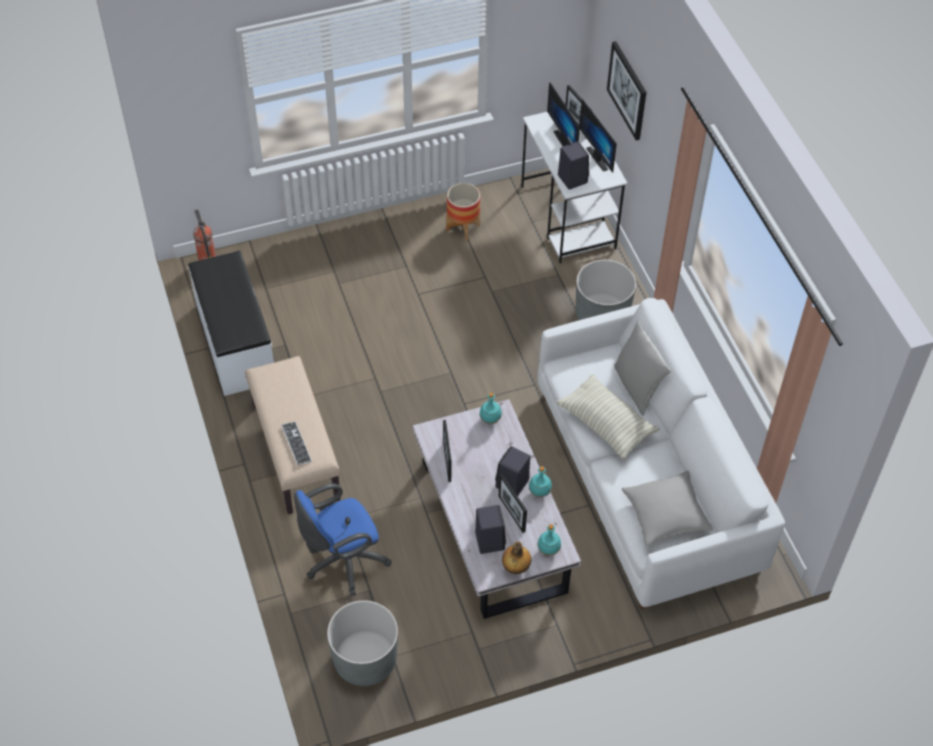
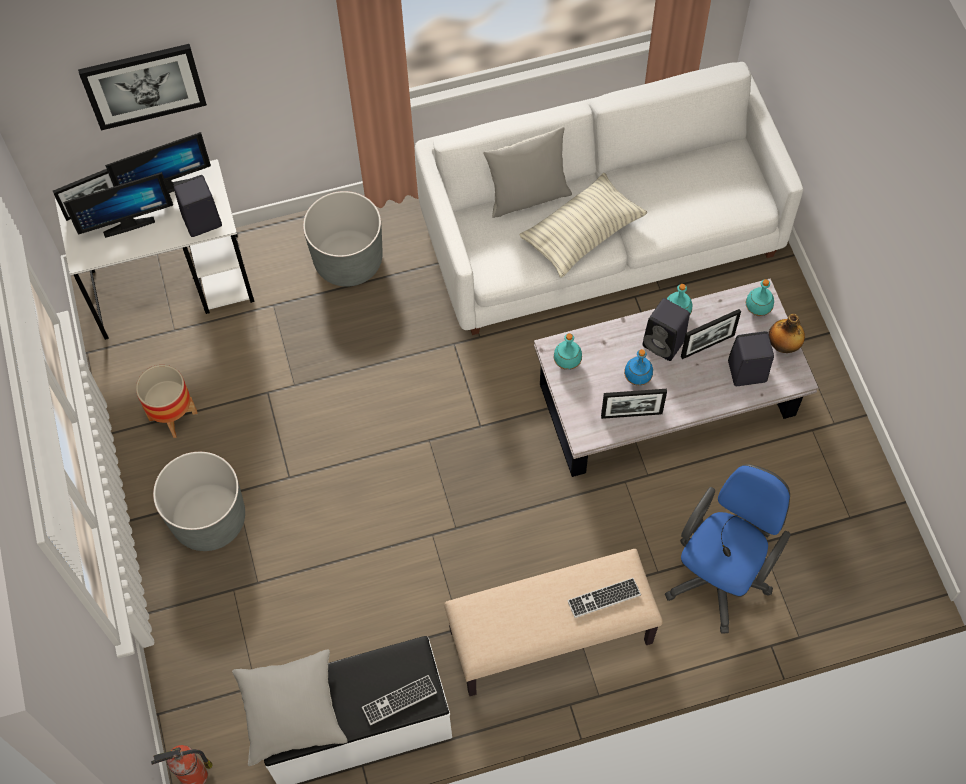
camera: 85 degrees left, 10 degrees up
(225, 327) = (399, 700): none -> keyboard
(342, 561) = (721, 575): blue office chair -> blue office chair turned 120 degrees counterclockwise
(365, 660) = (857, 548): grey planter -> grey planter (209, 519)
(478, 466) = (638, 379): none -> blue bottle
(665, 515) = (712, 185): grey pillow -> grey pillow (291, 711)

